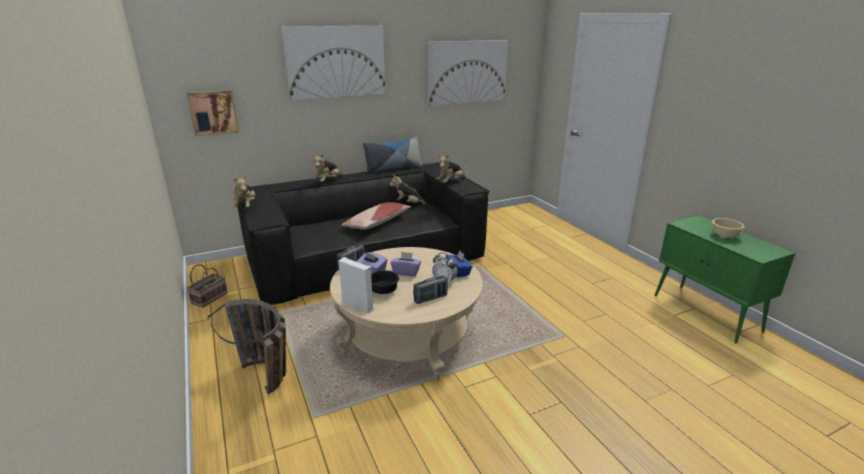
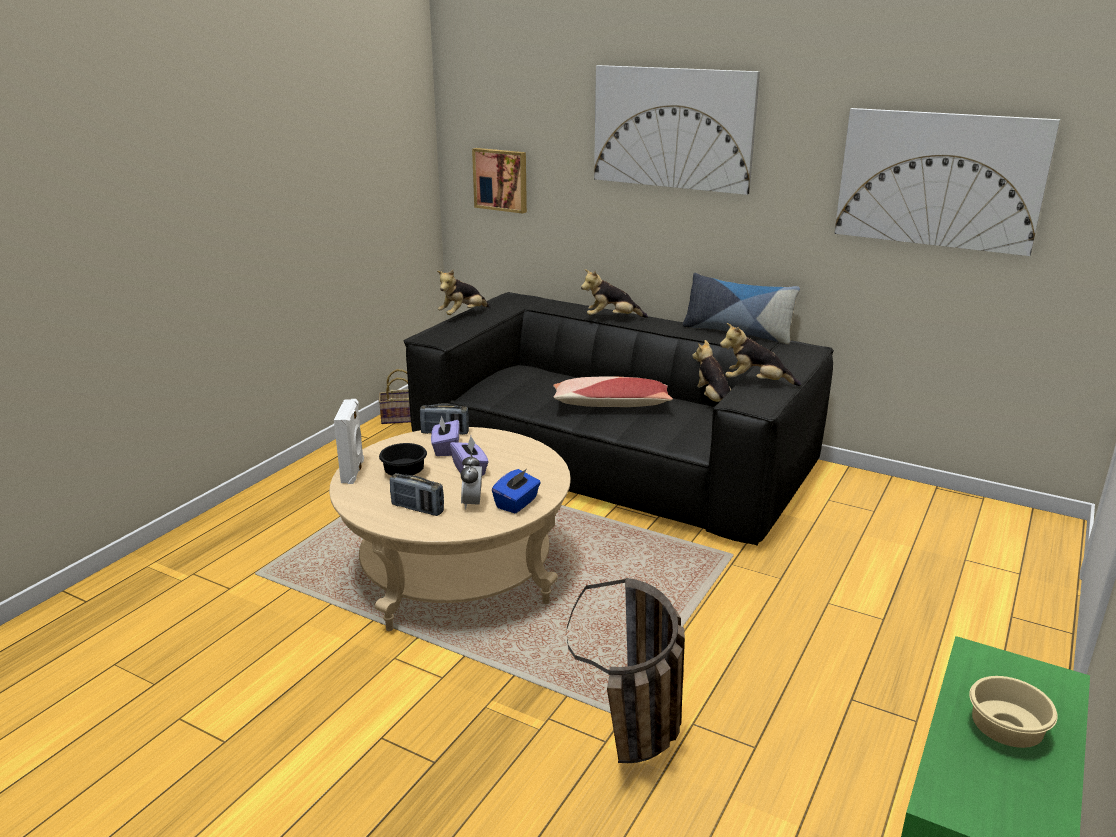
camera: 55 degrees right, 0 degrees up
(269, 382) = (292, 521): basket -> basket (637, 744)

